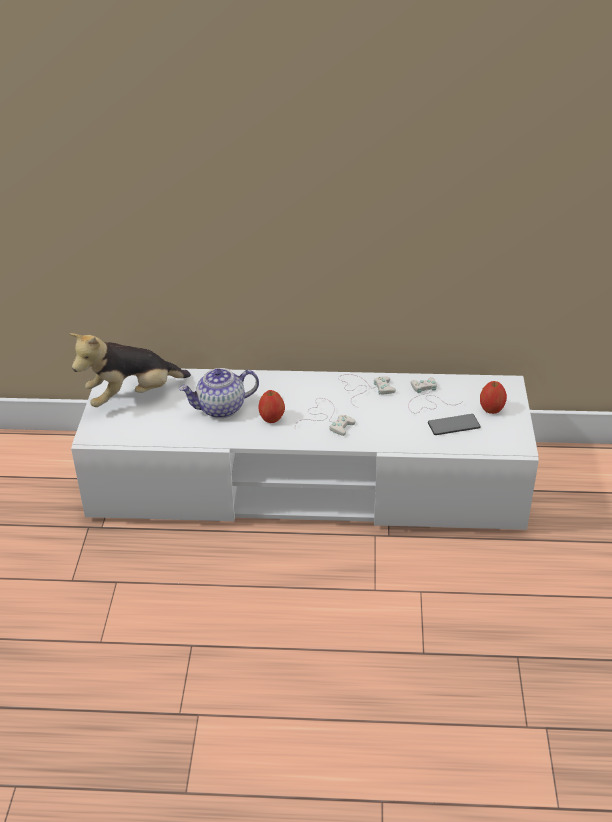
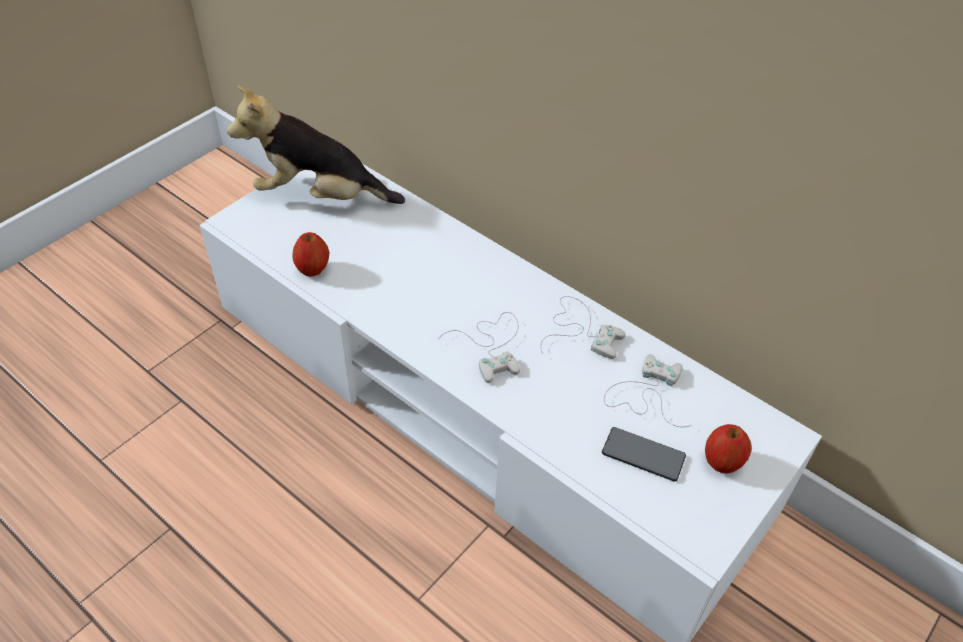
camera: 35 degrees right, 10 degrees up
(221, 408) = (390, 263): teapot -> none
(271, 418) = (431, 308): apple -> apple (313, 269)

